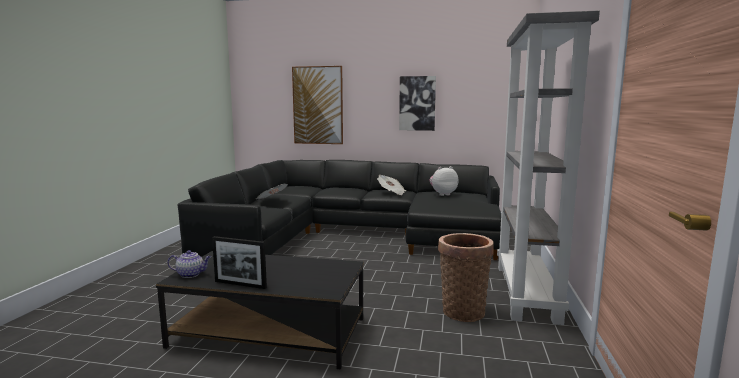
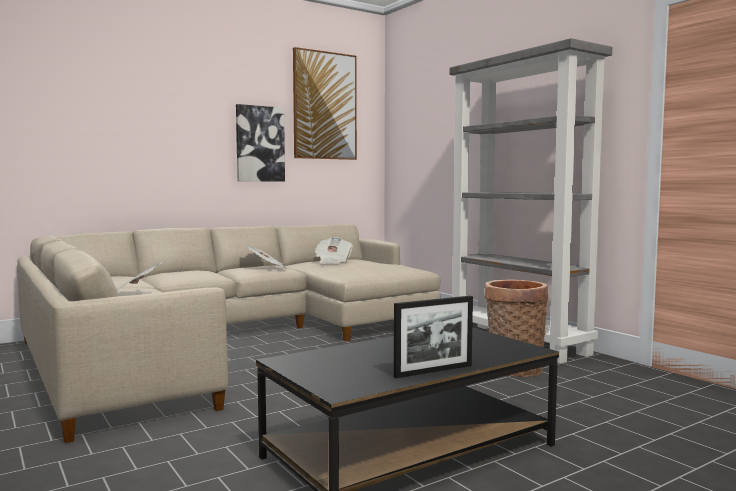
camera: 45 degrees left, 5 degrees down
(191, 274) = (338, 382): teapot -> none
(318, 105) = (104, 141): picture -> picture (324, 106)
(352, 235) = (227, 340): black sofa -> beige sofa
(442, 194) = (333, 261): plush toy -> newspaper

